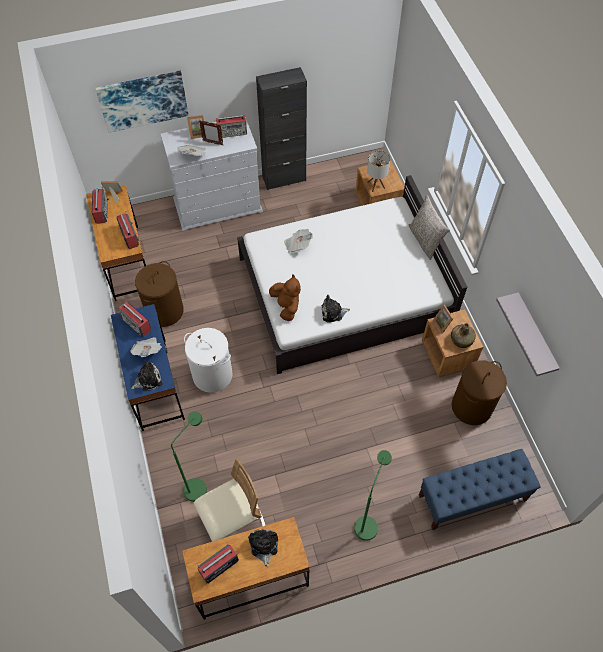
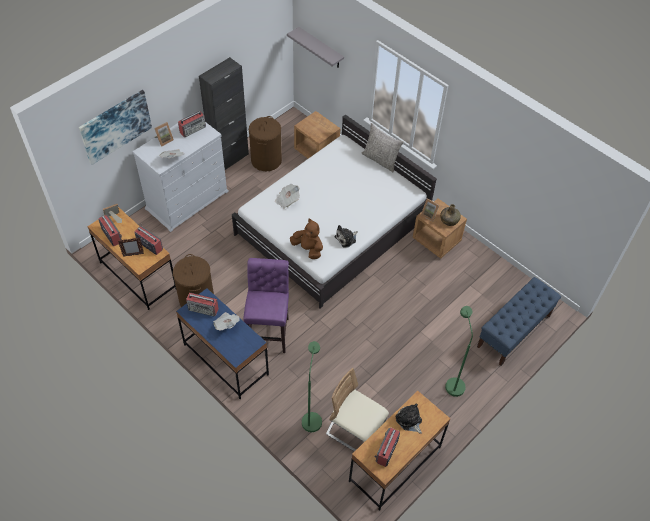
camera: 30 degrees left, 5 degrees down
(148, 379) = (241, 346): plush toy -> none
(212, 143) = (182, 143): picture frame -> picture frame (133, 255)
(212, 375) = (269, 331): white laundry basket -> purple stool
(233, 521) = (355, 430): beige chair -> beige chair turned 90 degrees counterclockwise
(376, 185) = (316, 133): table lamp -> none
(472, 407) = (475, 269): brown laundry basket -> brown laundry basket (266, 160)
(535, 335) = (511, 188): grey shelf -> grey shelf (321, 48)

